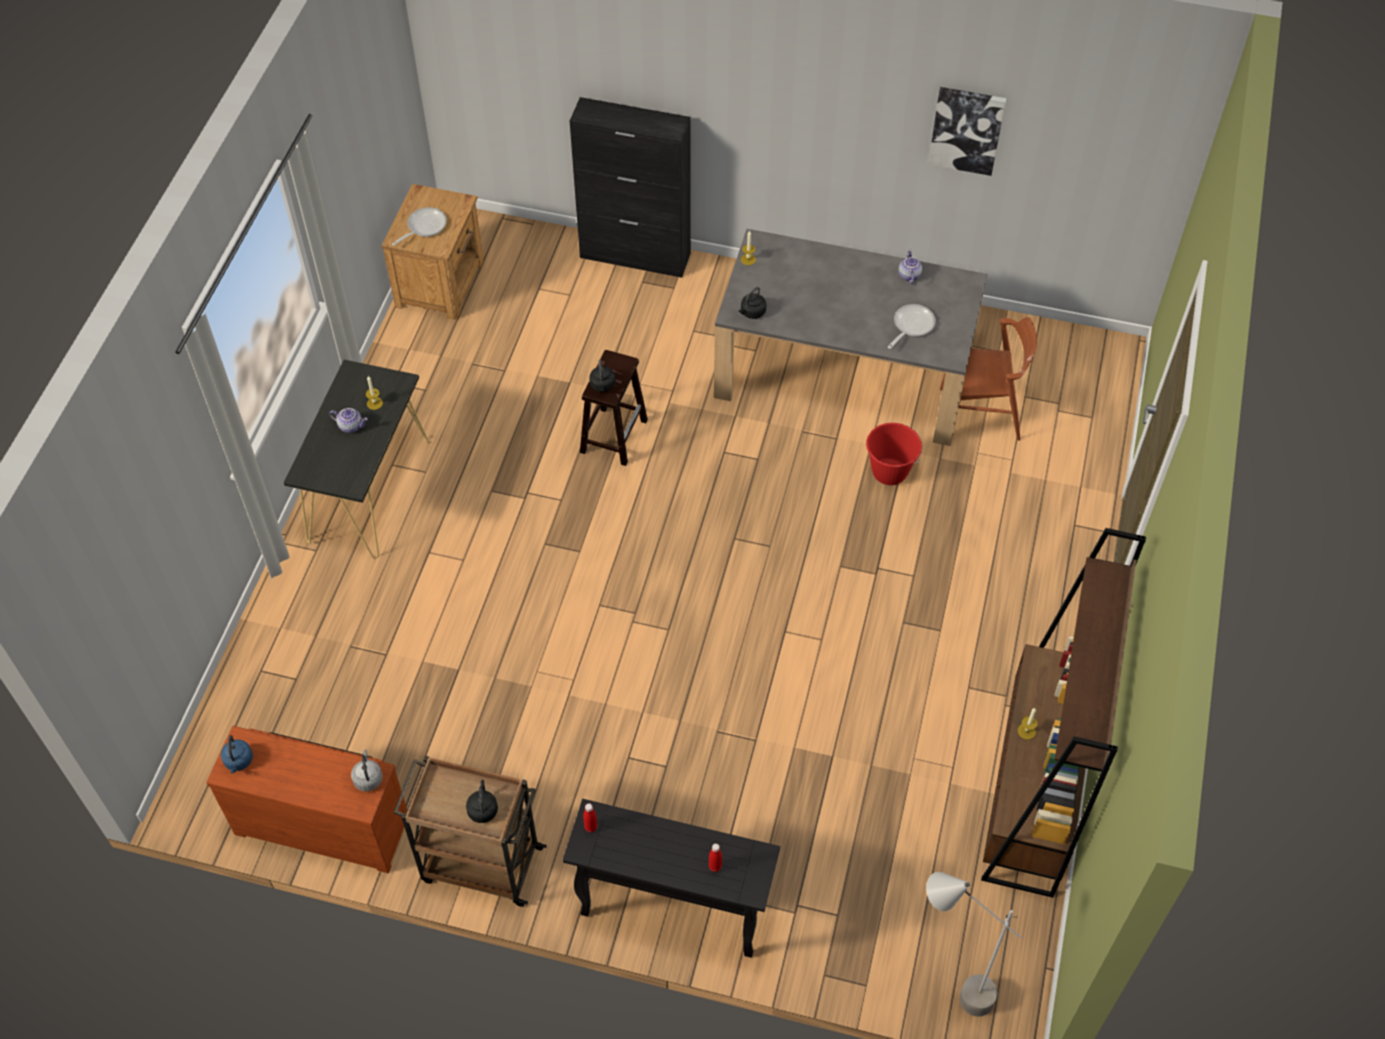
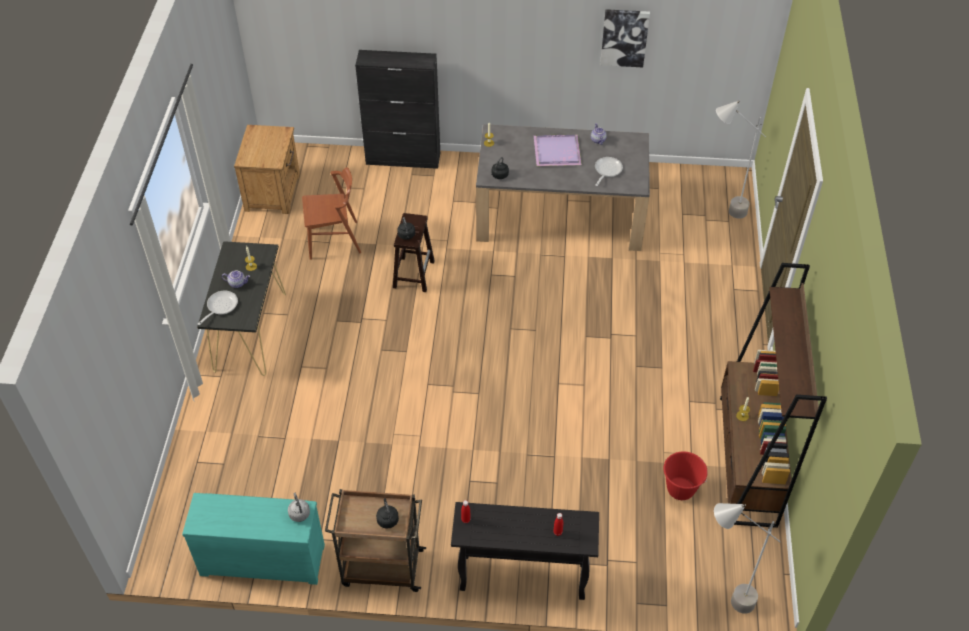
camera: 10 degrees left, 5 degrees down
(238, 761) = (203, 516): blue kettle -> none
(323, 822) = (263, 557): brown dresser -> turquoise dresser
(424, 227) = (261, 150): frying pan -> frying pan (220, 306)
(843, 286) = (556, 152): none -> purple tray
(889, 472) = (604, 272): red bucket -> red bucket (680, 489)
(980, 414) = (655, 228): brown chair -> brown chair (334, 240)
(1085, 401) = (722, 212): none -> grey floor lamp

